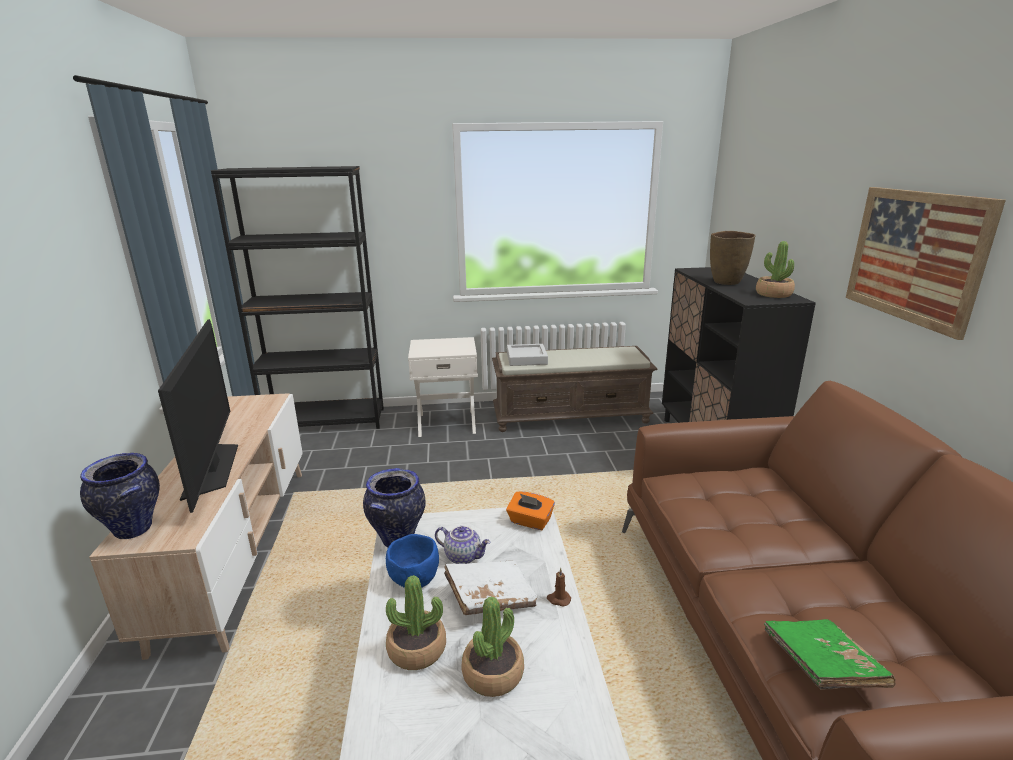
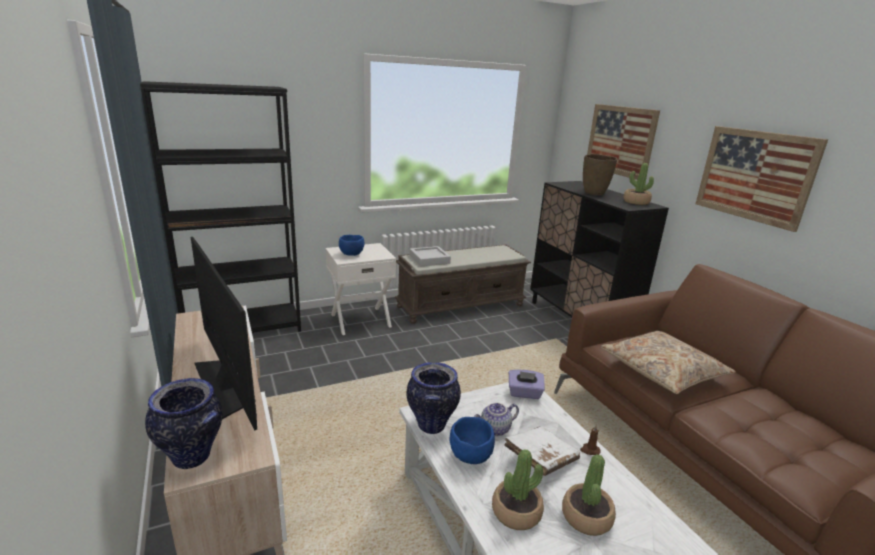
camera: 20 degrees left, 0 degrees up
(431, 348) = (352, 254): none -> blue bowl
(463, 556) = (495, 430): teapot -> teapot turned 150 degrees clockwise
(530, 521) = (524, 393): orange tissue box -> purple tissue box
(724, 519) = (662, 371): none -> beige pillow
(772, 212) = (620, 140): none -> picture
(821, 666) = (791, 461): green book -> none

